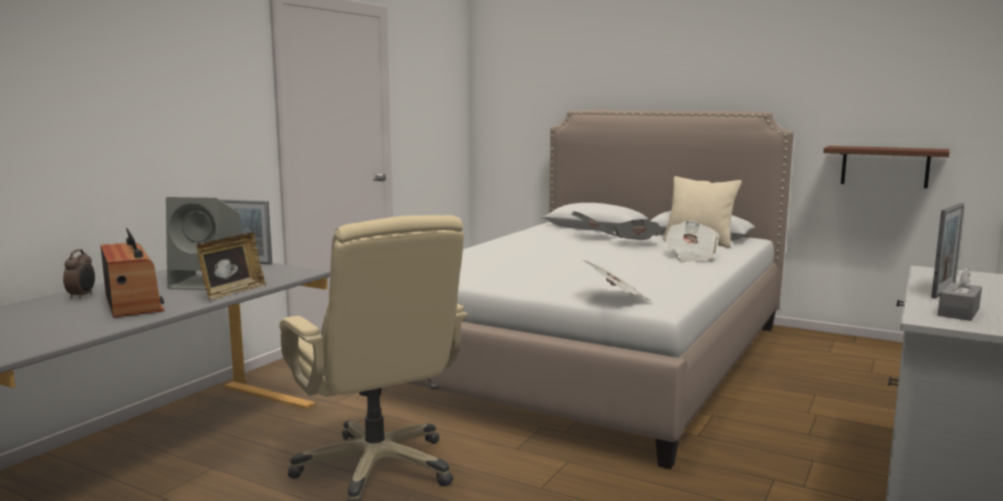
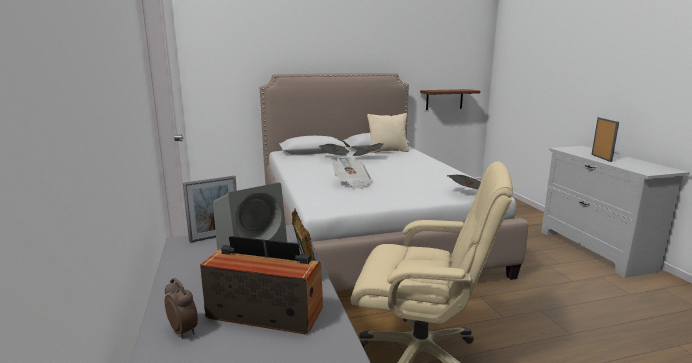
camera: 45 degrees left, 5 degrees up
(690, 256) = (412, 160): newspaper -> newspaper (352, 183)
(958, 312) = (637, 166): grey tissue box -> none

